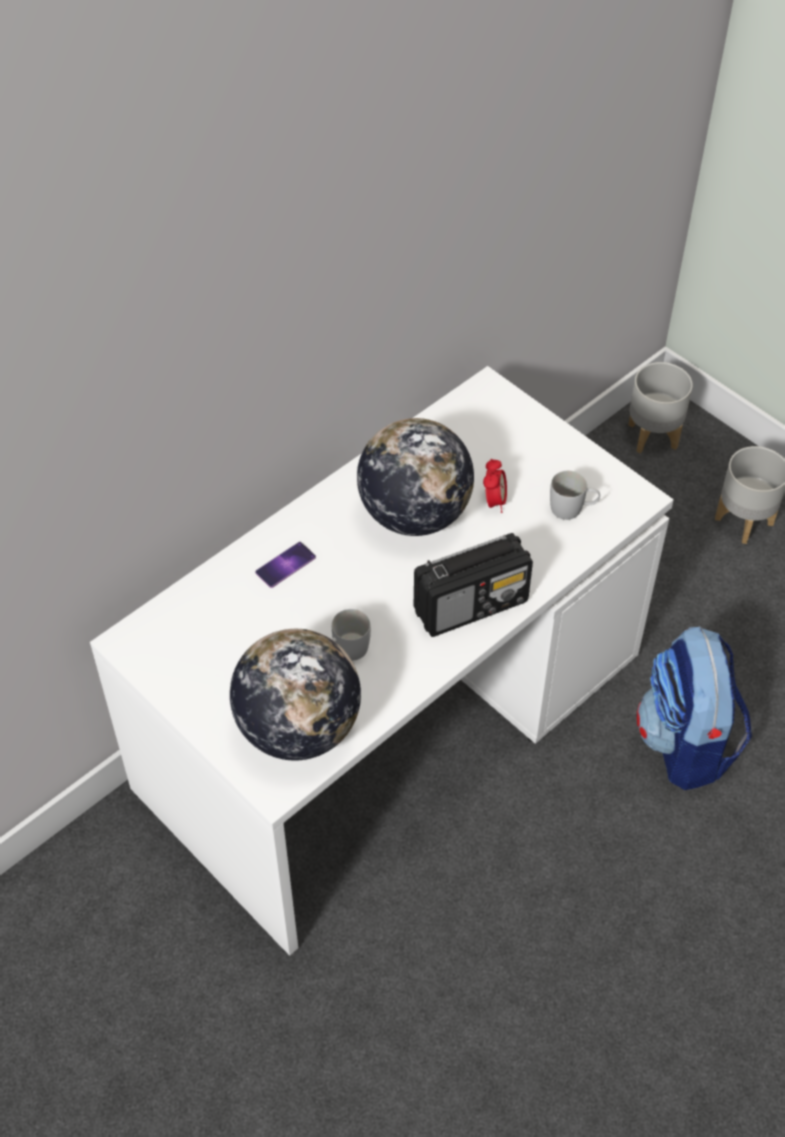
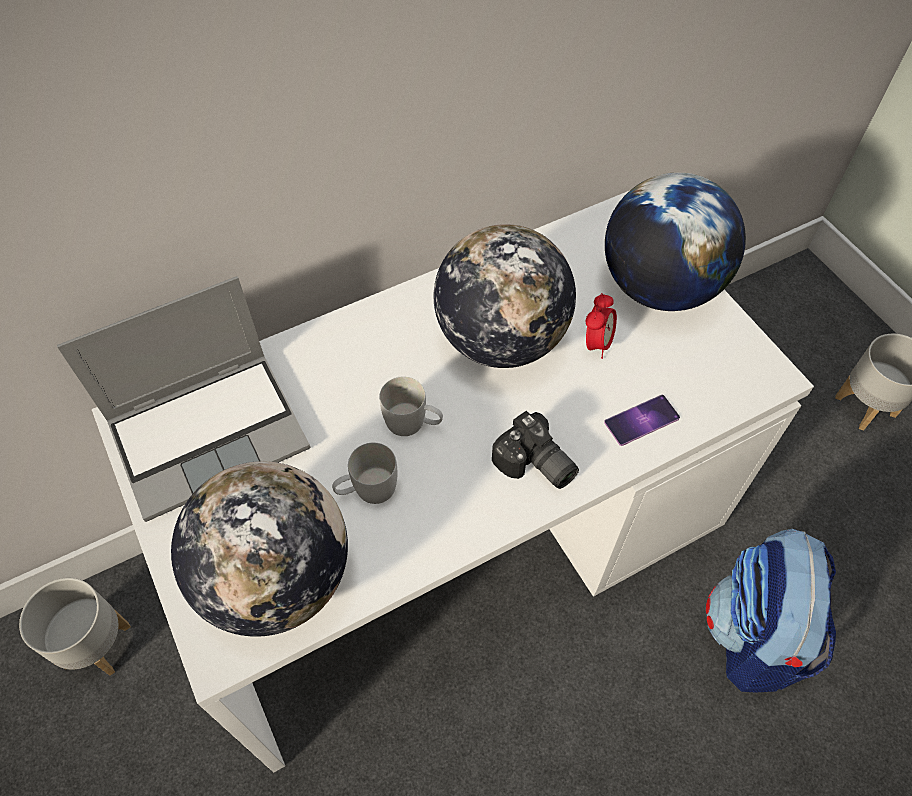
camera: 15 degrees right, 5 degrees up
(200, 637) = (210, 432): none -> laptop
(285, 565) = (337, 367): phone -> phone (641, 420)
(472, 605) = (534, 466): radio -> camera
(533, 445) = (659, 287): none -> globe
(572, 509) = (687, 372): white mug -> white mug (413, 423)
(653, 436) = (789, 301): grey planter -> grey planter (98, 646)

